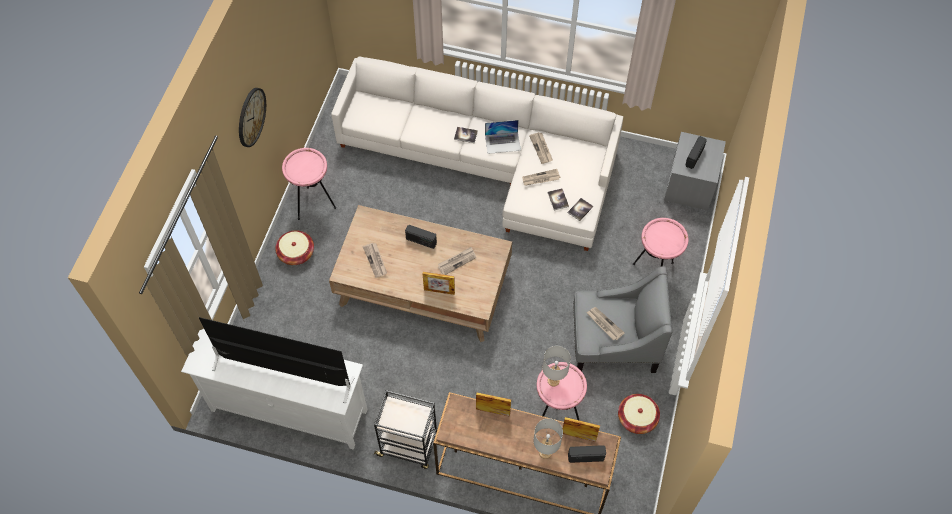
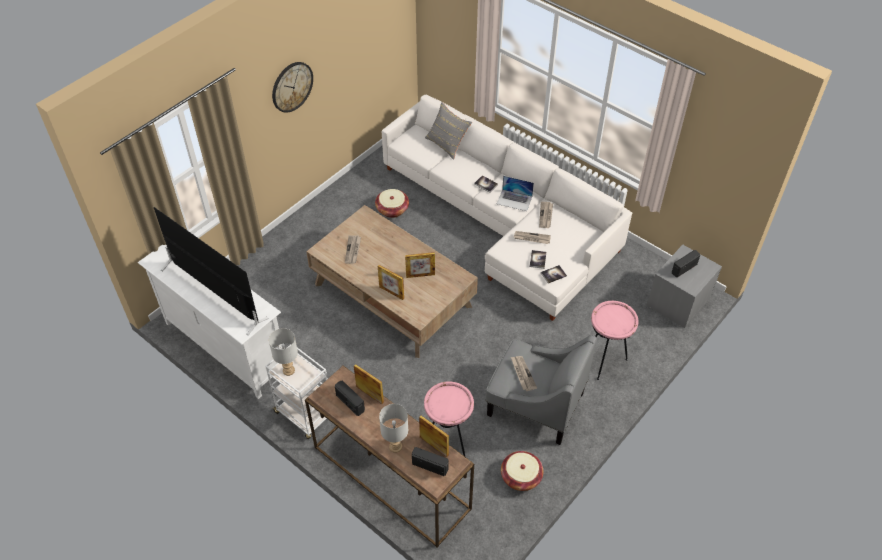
camera: 25 degrees right, 10 degrees down
(296, 253) = (304, 233): basket -> basket (392, 209)
(314, 204) = (340, 203): pink side table -> none
(402, 102) = (447, 144): none -> grey pillow
(408, 445) = (305, 415): black cart -> white cart
(421, 241) = (399, 249): radio -> radio (350, 403)
(457, 261) = (420, 275): newspaper -> picture frame
(554, 380) = (444, 396): grey table lamp -> grey table lamp (289, 370)

